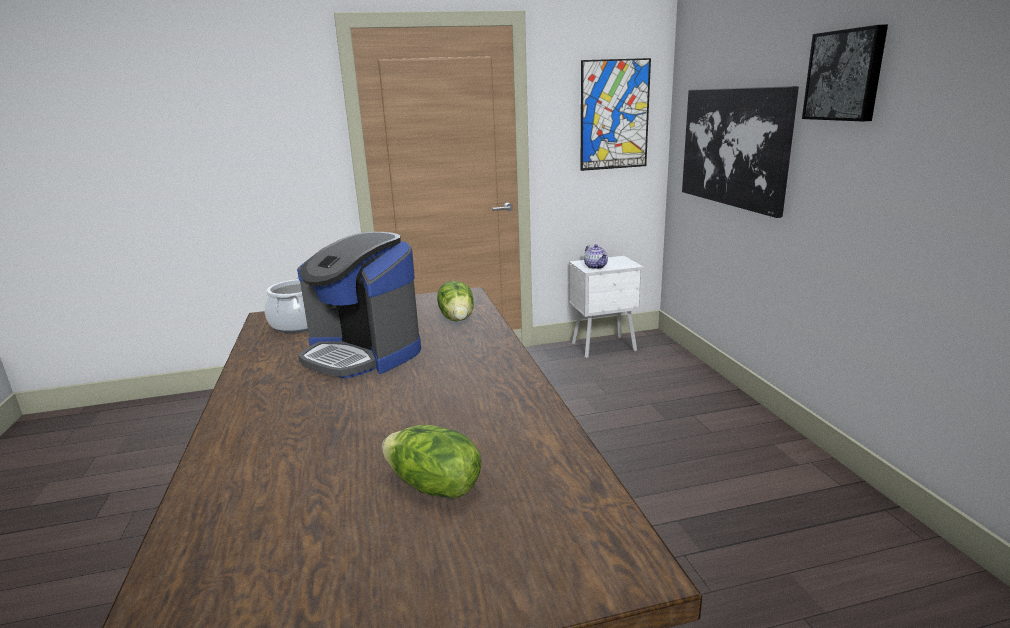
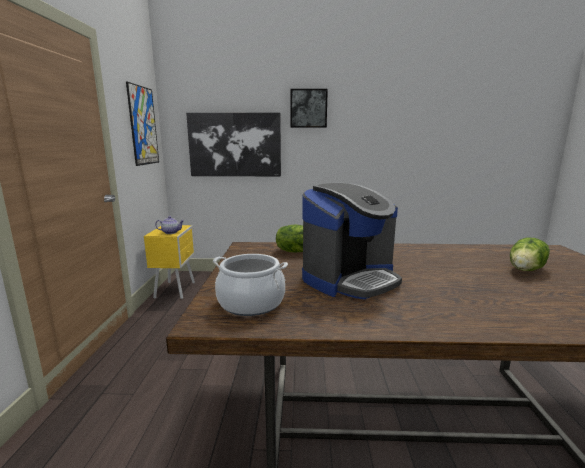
camera: 75 degrees left, 5 degrees down
(605, 347) = (176, 290): white nightstand -> yellow nightstand

